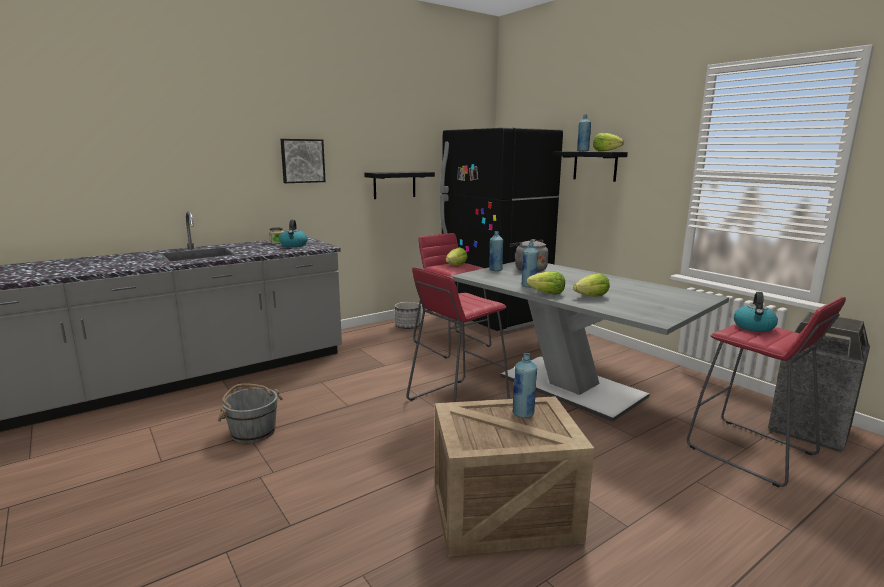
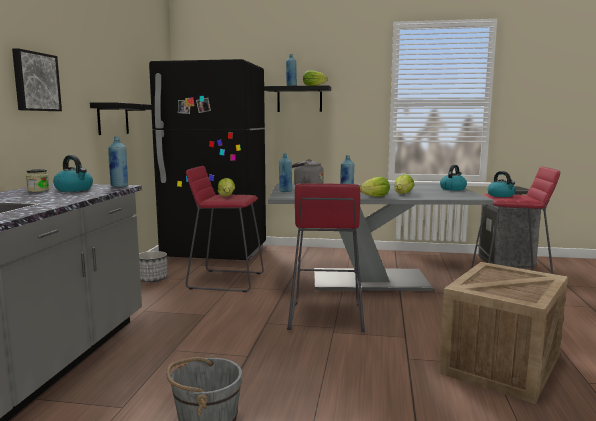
camera: 45 degrees left, 5 degrees down
(523, 413) = (493, 276): blue bottle -> blue bottle (119, 186)
(685, 303) = (453, 189): none -> kettle

